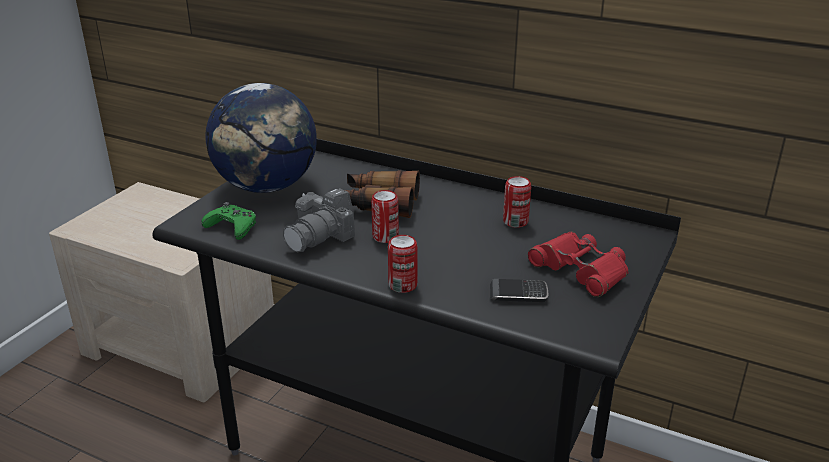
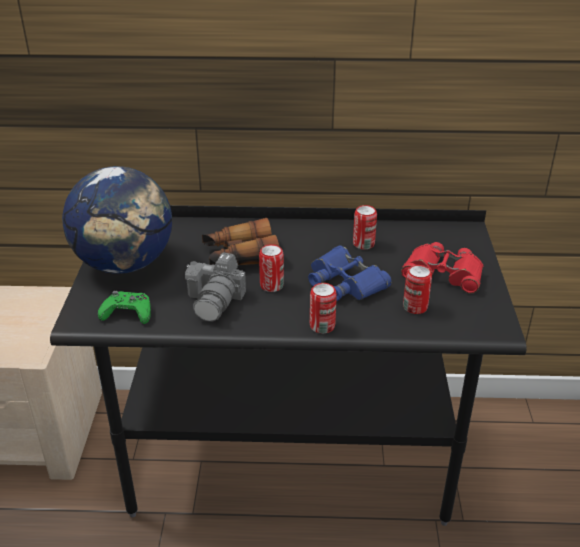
camera: 25 degrees left, 5 degrees up
(464, 252) = (345, 282): none -> blue binoculars
(518, 294) = (415, 307): phone -> can

